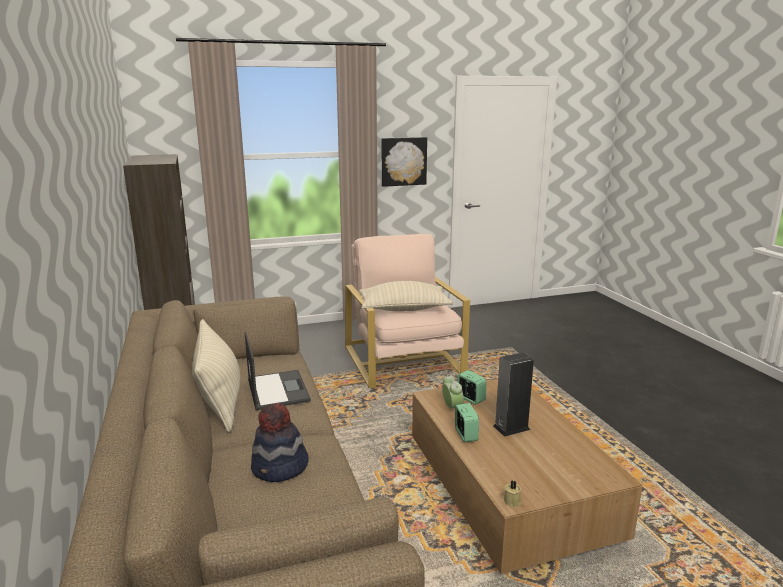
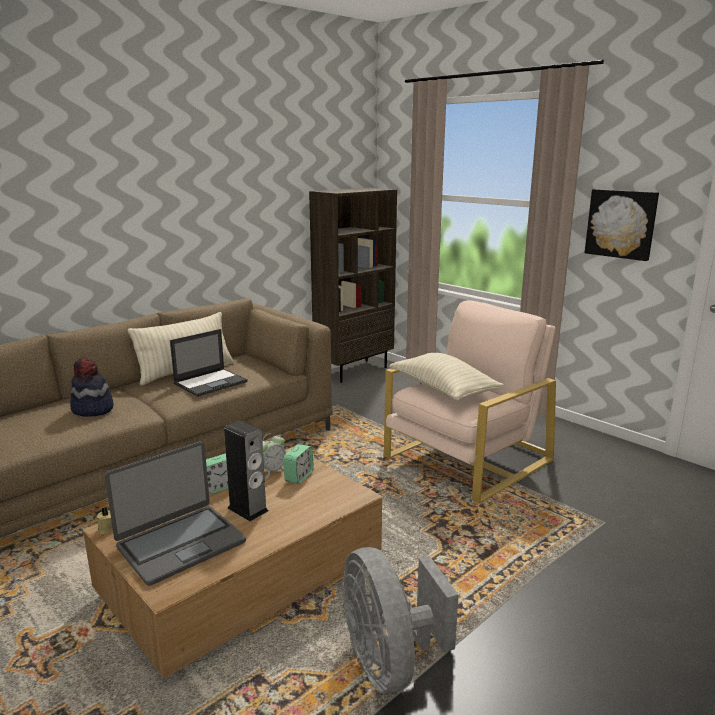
camera: 65 degrees right, 0 degrees up
(552, 464) = (180, 544): none -> laptop
(617, 449) = (389, 662): none -> grey fan

